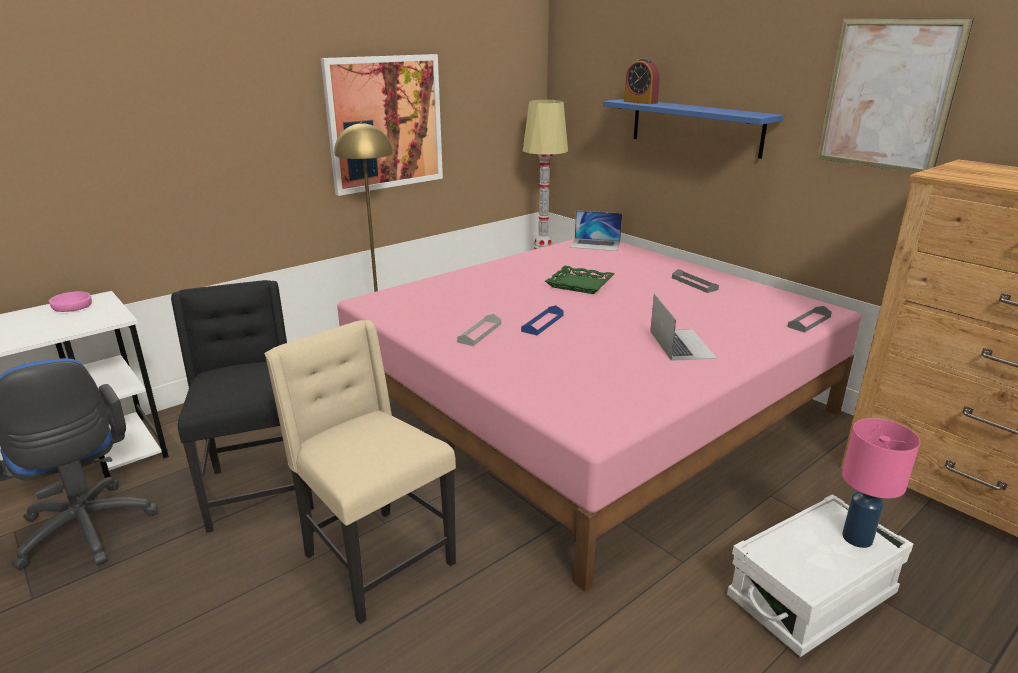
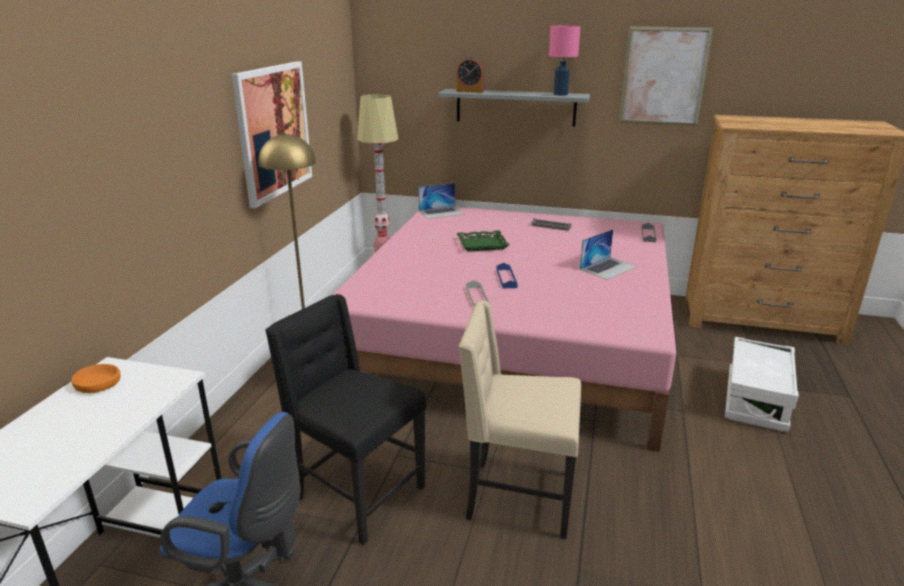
camera: 35 degrees left, 0 degrees up
(72, 307) = (98, 384): pink bowl -> orange bowl
(681, 344) = (608, 268): laptop -> laptop turned 90 degrees clockwise
(695, 127) = (515, 107): blue shelf -> grey shelf
(856, 538) = (770, 355): pink table lamp -> pink table lamp (560, 94)

